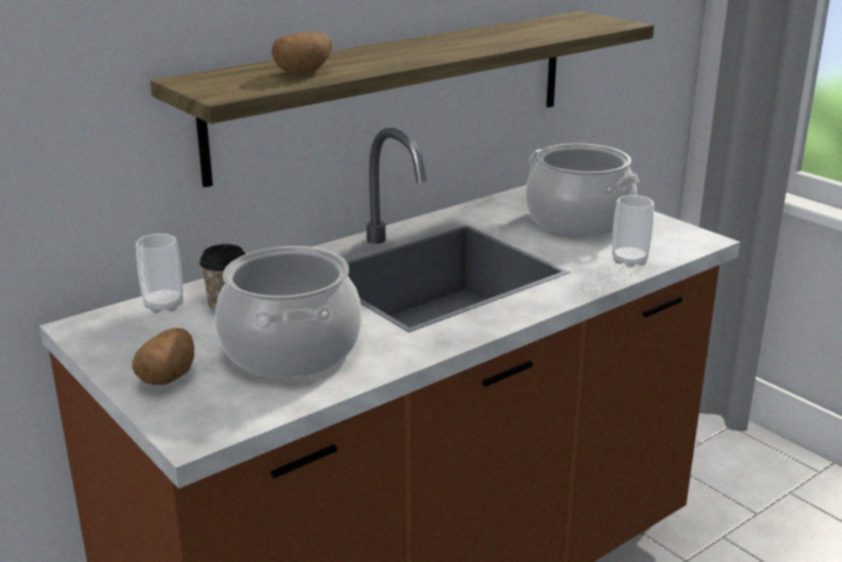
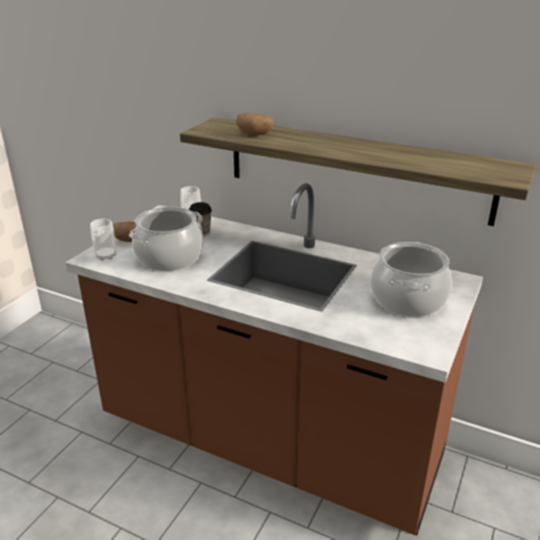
camera: 65 degrees right, 5 degrees up
(629, 261) = (359, 329): cup -> cup (106, 256)

